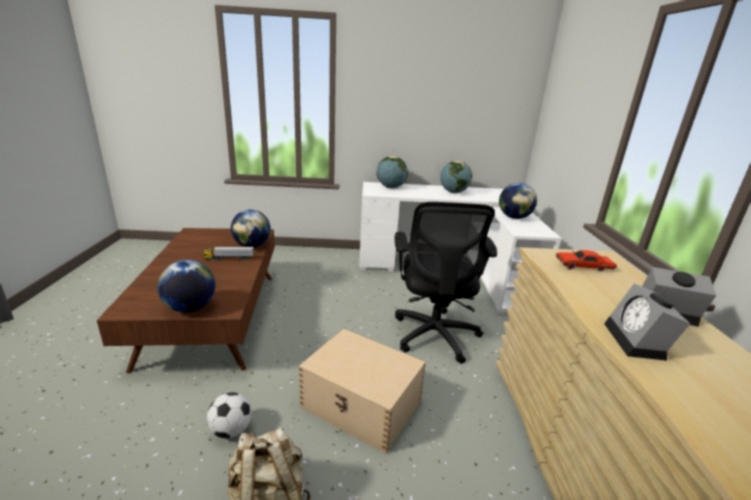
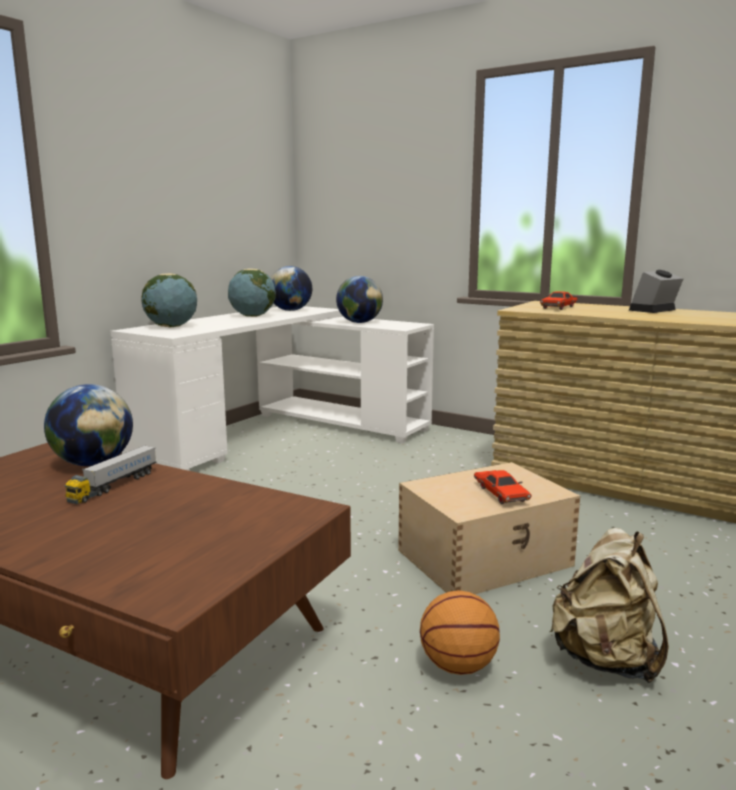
camera: 55 degrees left, 10 degrees down
(190, 308) = (262, 536): globe -> globe (290, 310)
(231, 430) = (457, 666): football -> basketball
(359, 371) = (500, 493): none -> red toy car
(433, 331) = (392, 480): black office chair -> none
(637, 342) = (692, 319): alarm clock -> none

